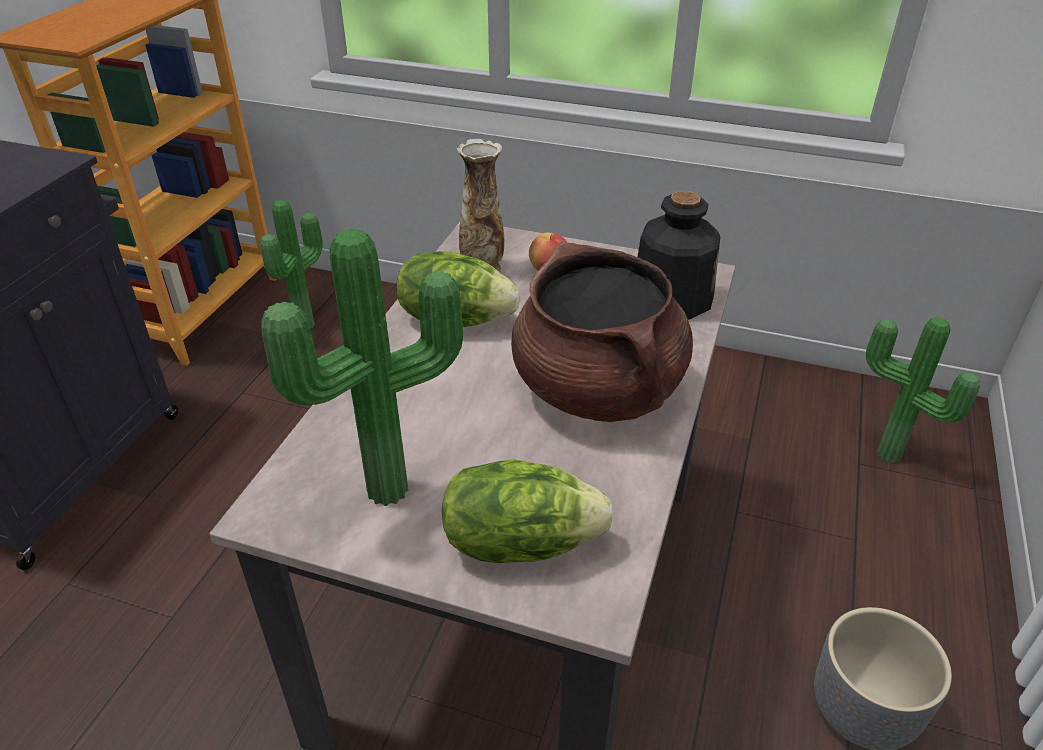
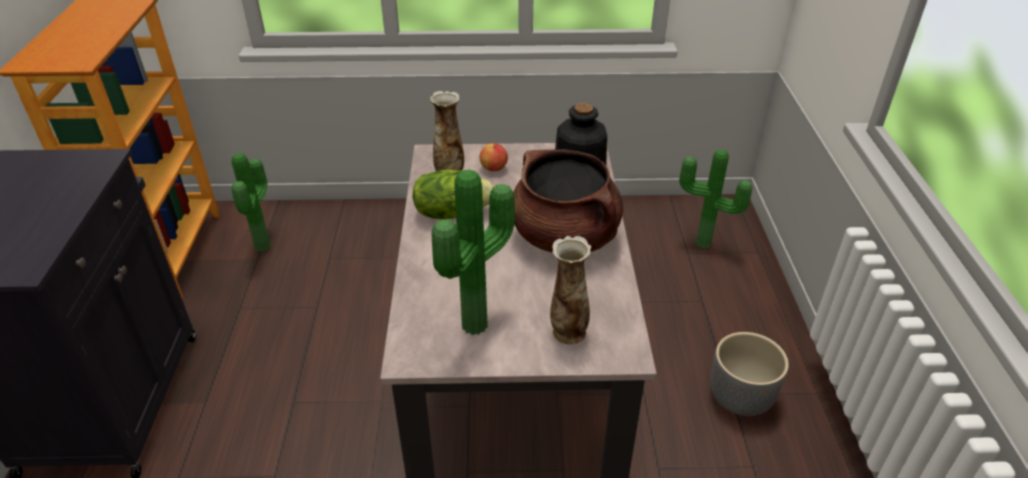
camera: 20 degrees left, 0 degrees up
(520, 541) = (568, 333): lettuce -> vase

